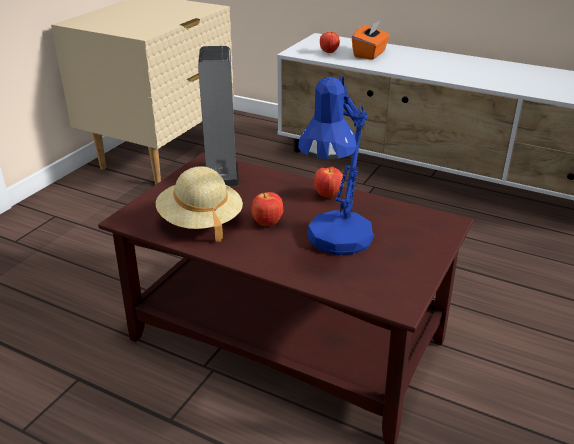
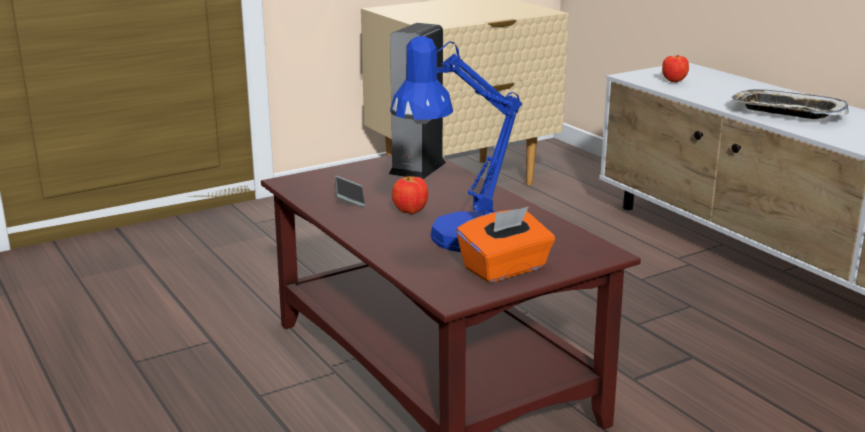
camera: 30 degrees right, 10 degrees down
(200, 221) = (350, 197): beige hat -> phone
(328, 196) = (503, 205): apple -> none
(370, 54) = (725, 90): orange tissue box -> orange tissue box (505, 269)
(429, 66) = (787, 112): none -> tray

